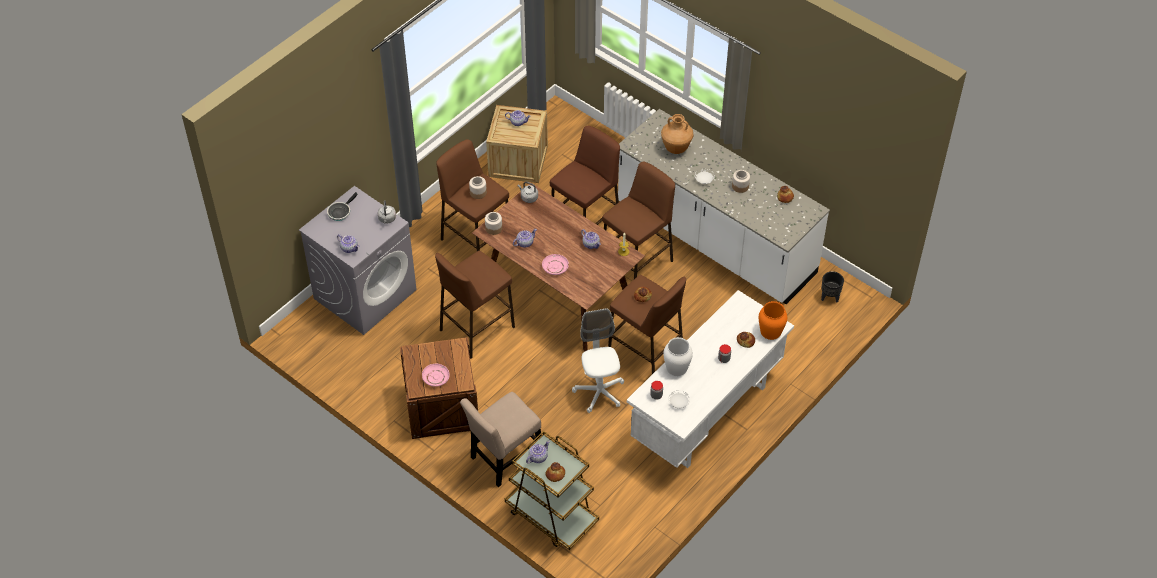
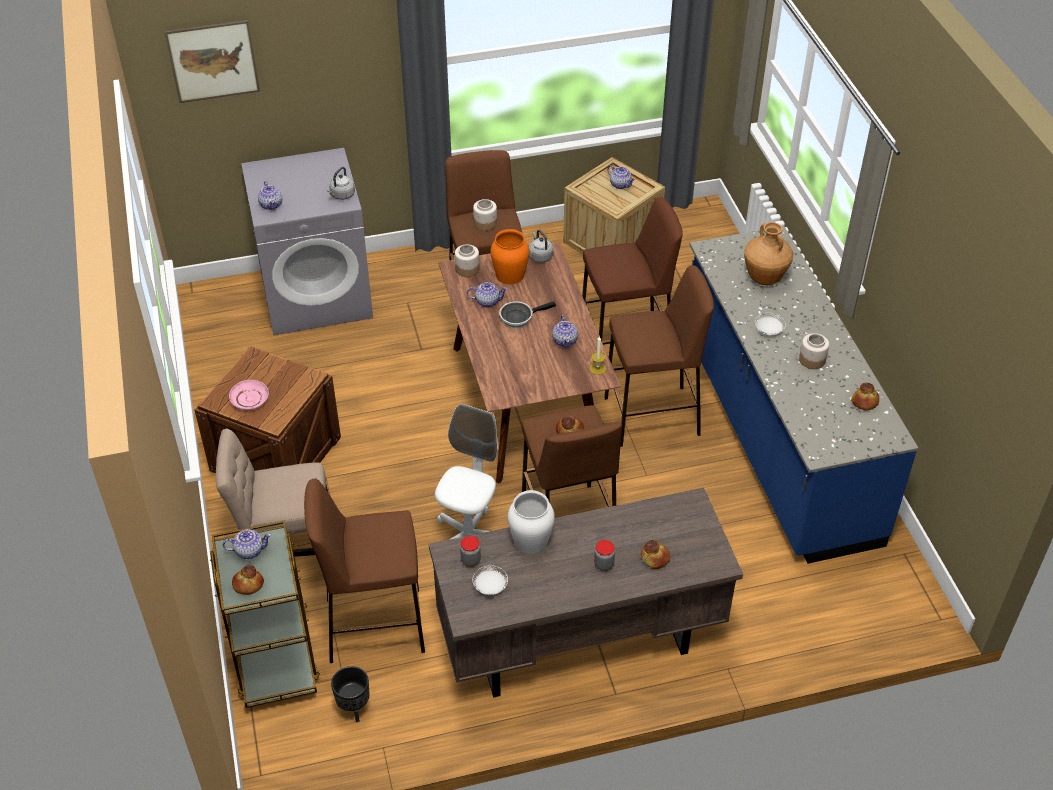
camera: 35 degrees right, 5 degrees down
(280, 172) = (213, 61): none -> picture
(340, 212) = (301, 166): frying pan -> frying pan (519, 317)
(476, 329) = (397, 391): brown stool -> brown stool (374, 625)
(555, 267) = (496, 345): pink plate -> none
(706, 414) = (579, 643): white desk -> brown desk
(715, 240) = (776, 438): white counter -> blue counter
(771, 331) = (702, 564): orange vase -> orange vase (510, 275)
(830, 297) = (878, 587): black planter -> black planter (354, 709)

